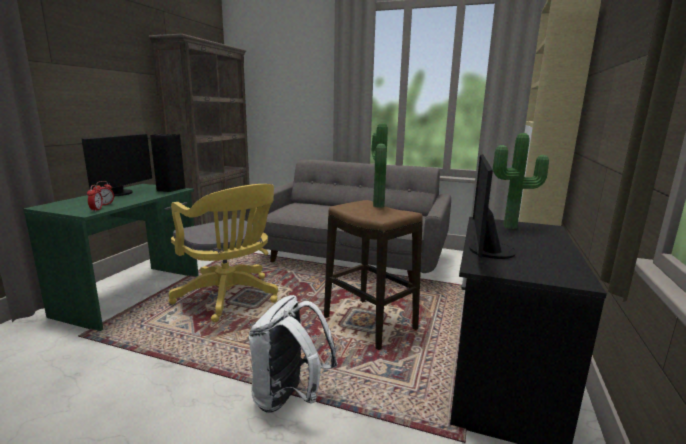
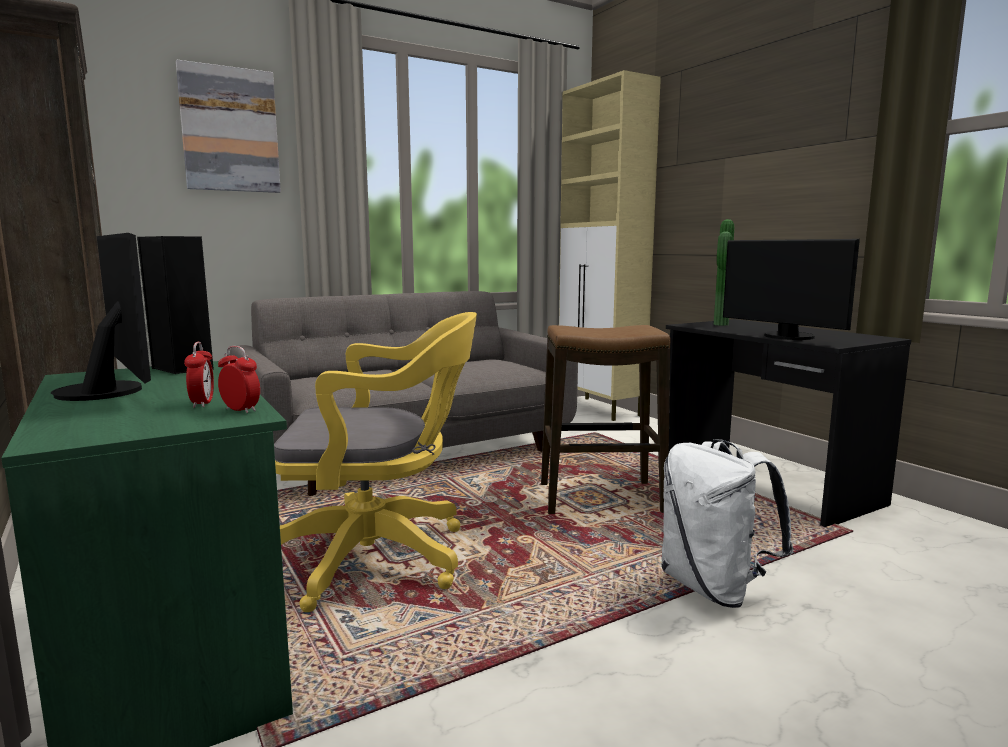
camera: 50 degrees left, 5 degrees down
(308, 70) = (230, 130): none -> picture
(376, 206) = (588, 327): potted plant -> none

